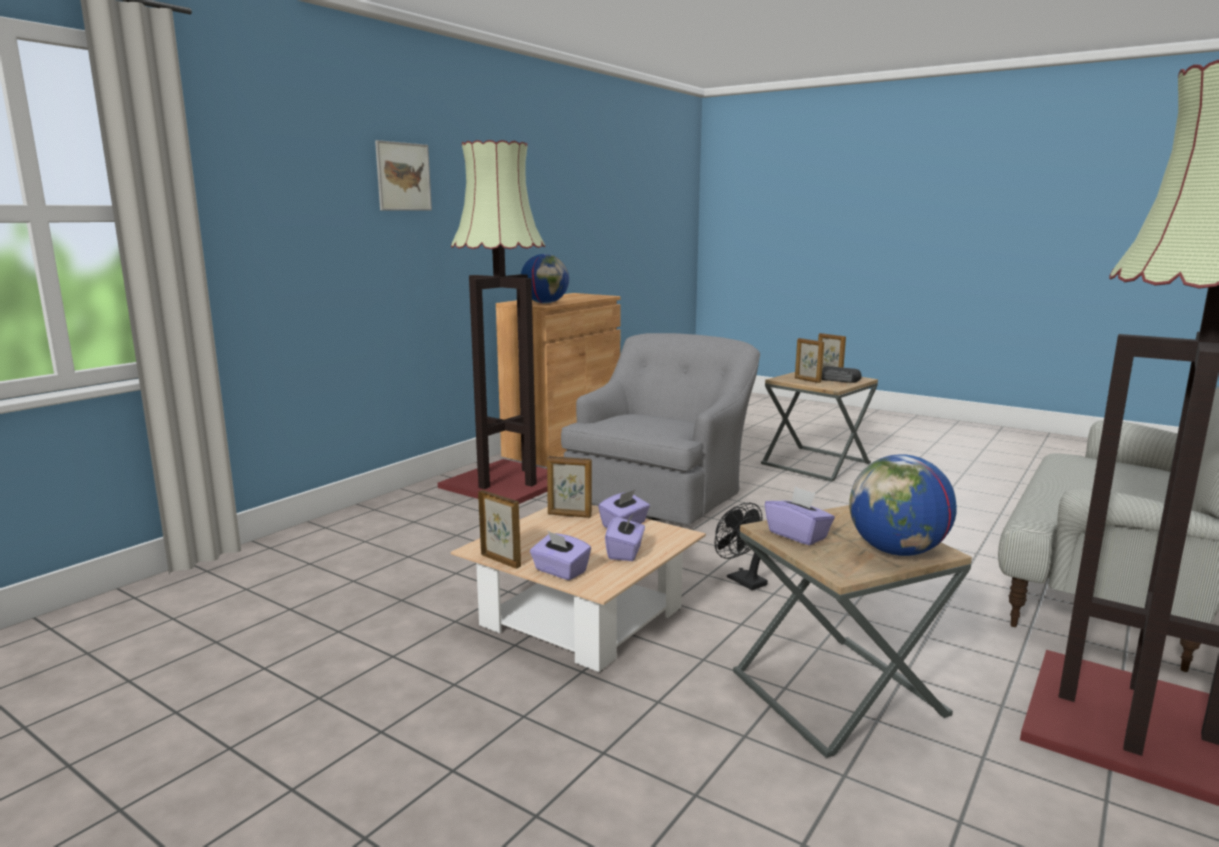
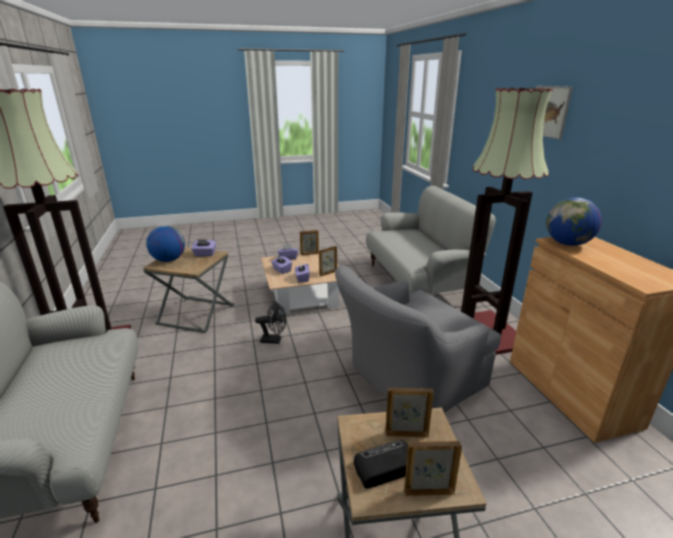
camera: 130 degrees right, 10 degrees up
(382, 544) = (418, 283): none -> sofa
(661, 494) = (407, 379): grey armchair -> grey armchair turned 75 degrees clockwise

